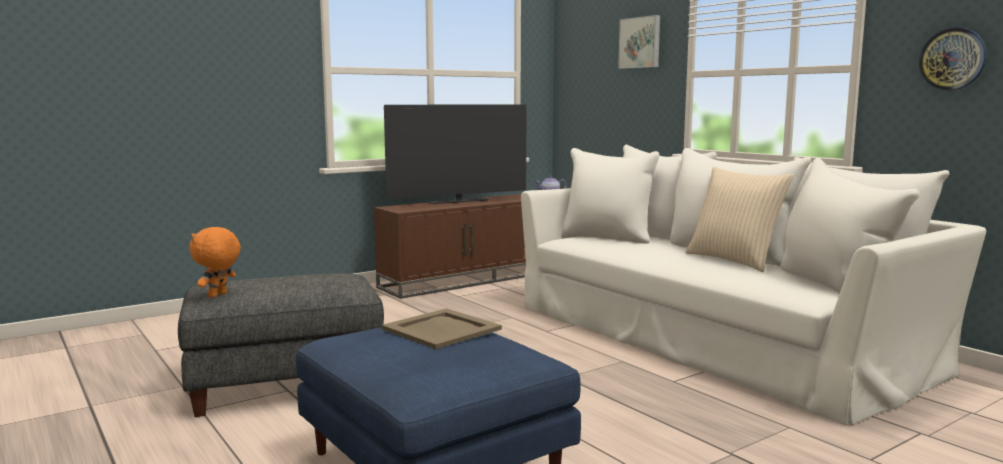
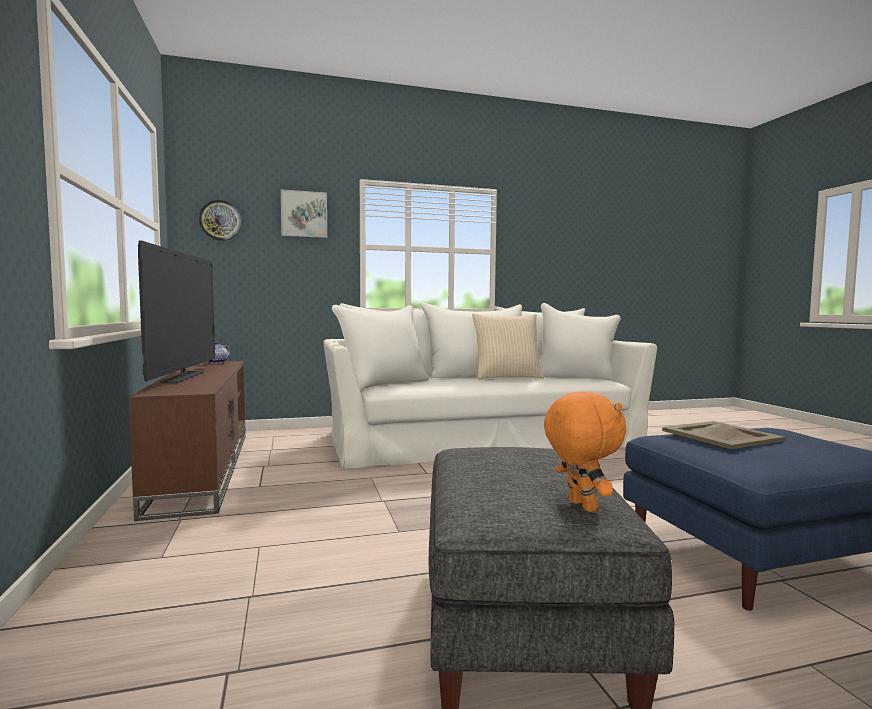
camera: 70 degrees left, 5 degrees down
(218, 295) = (580, 506): orange plush toy -> orange plush toy turned 150 degrees counterclockwise
(952, 59) = (544, 251): wall clock -> wall clock (220, 220)

